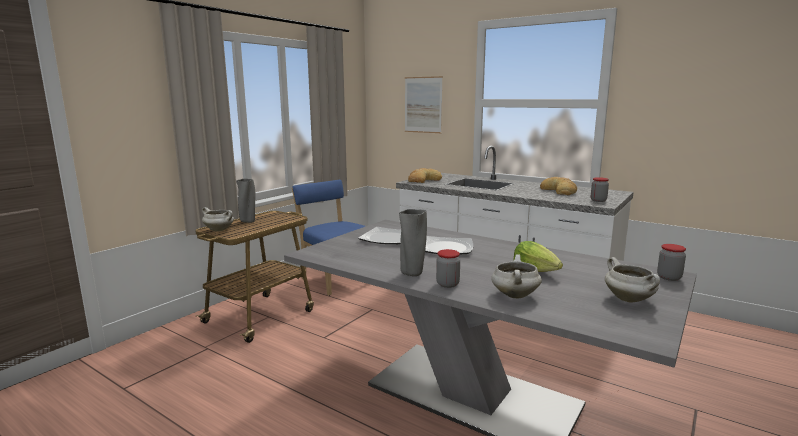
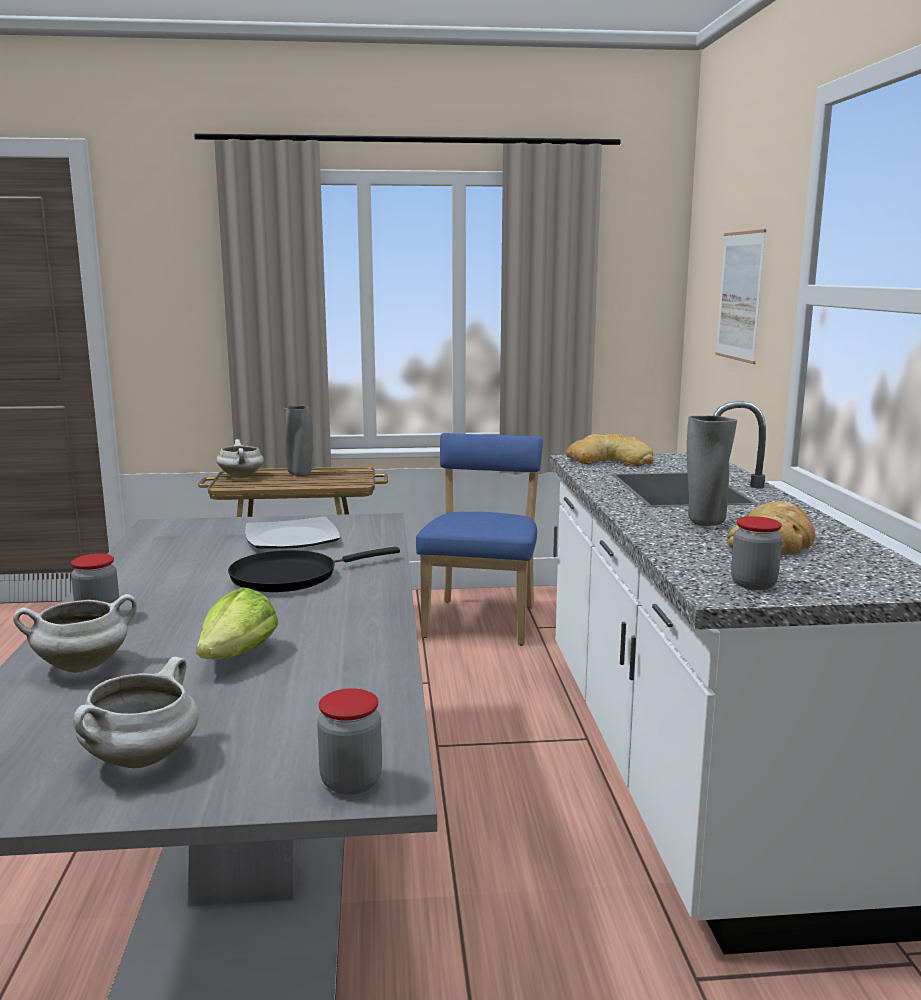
camera: 50 degrees right, 0 degrees up
(412, 274) = (127, 588): grey vase -> grey vase (704, 523)
(446, 248) = (290, 576): plate -> black frying pan

